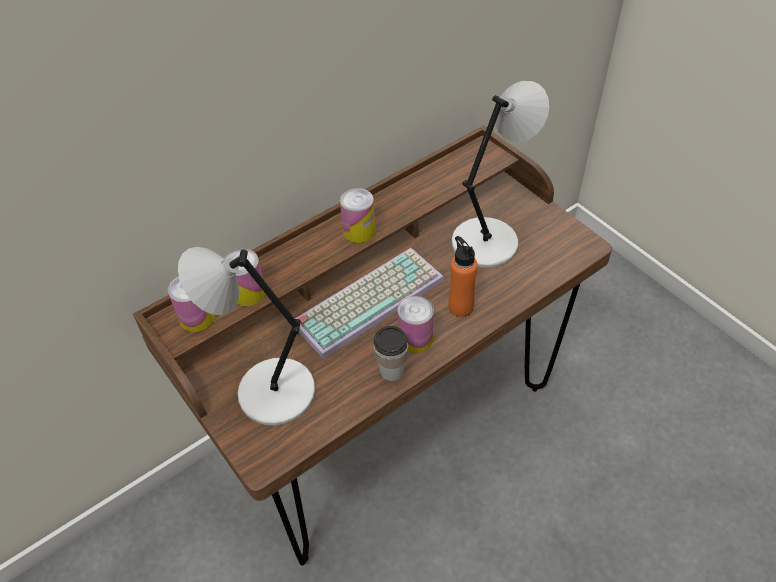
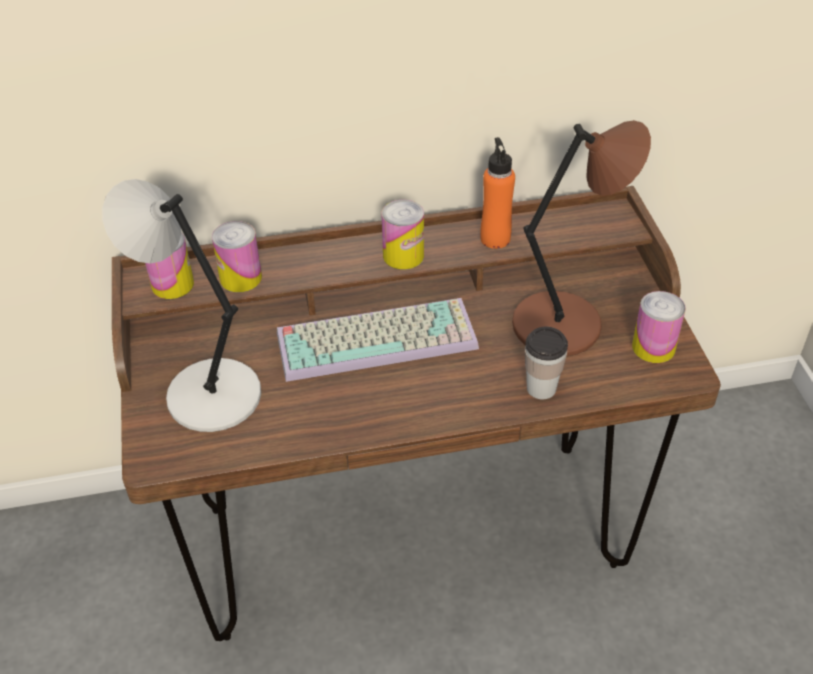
camera: 25 degrees right, 5 degrees down
(391, 371) = (351, 423): cup -> cup (541, 388)
(415, 338) = (402, 399): can -> can (653, 347)
(460, 307) = (478, 385): orange bottle -> orange bottle (495, 238)
(487, 241) = (562, 324): grey table lamp -> brown table lamp

